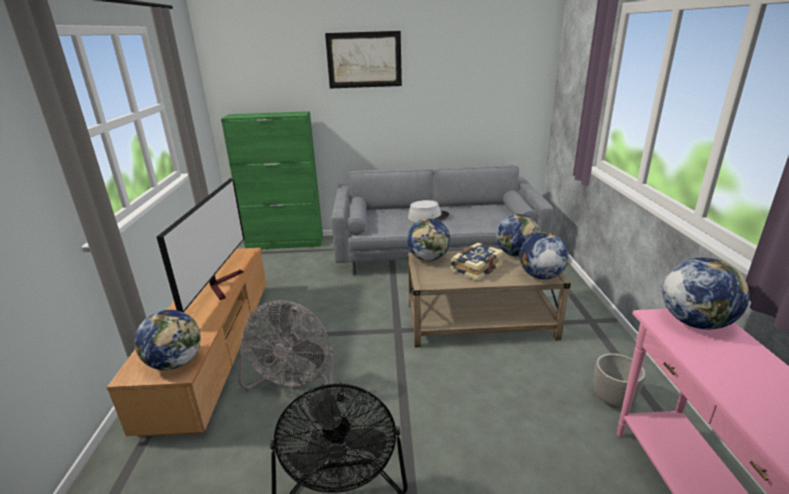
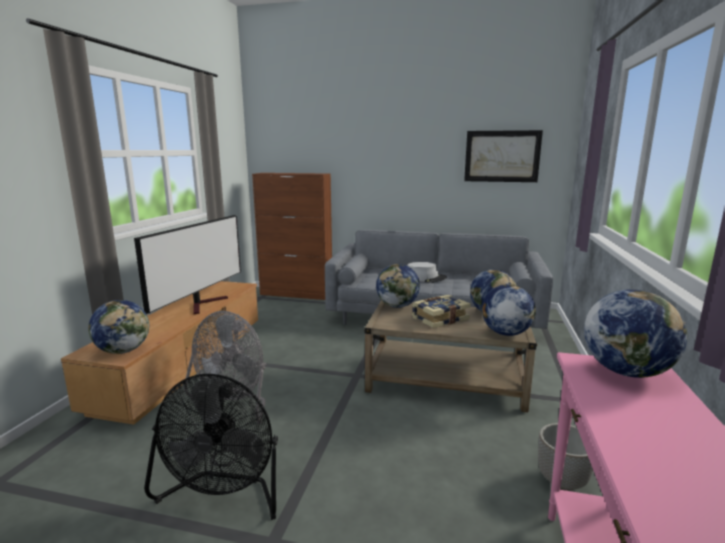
camera: 15 degrees right, 10 degrees down
(285, 243) = (297, 294): green cabinet -> brown cabinet
(364, 60) = (382, 129): picture -> picture (502, 156)

